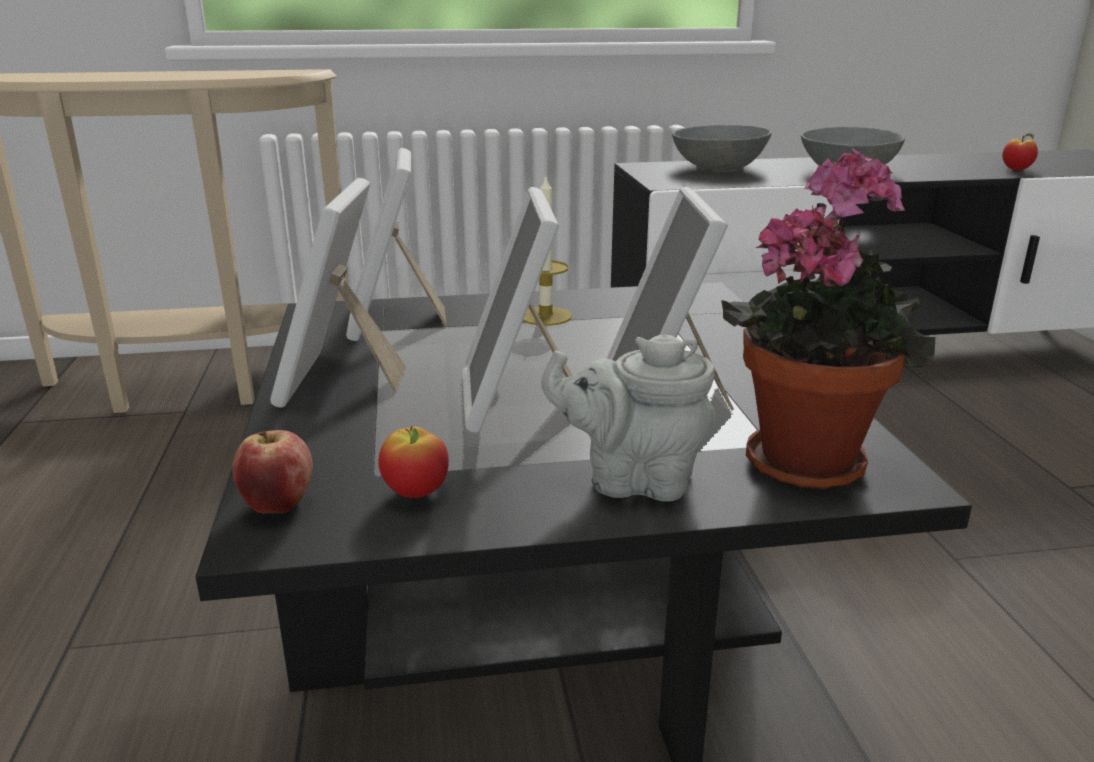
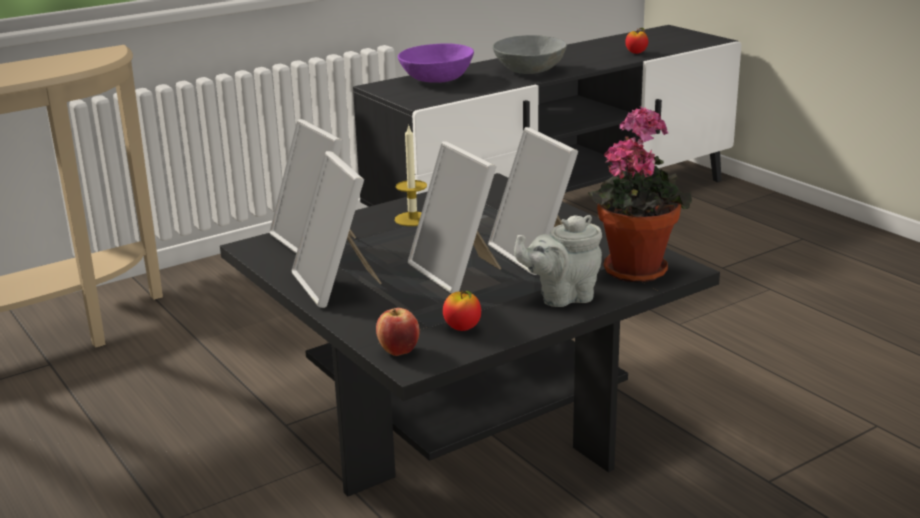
camera: 25 degrees left, 0 degrees up
(719, 167) = (436, 79): grey bowl -> purple bowl

